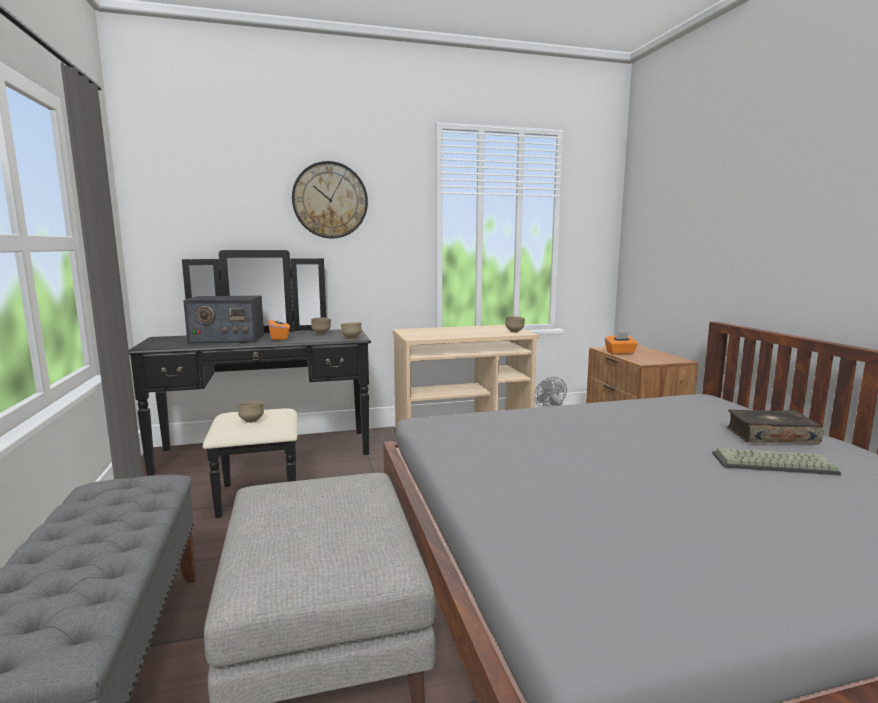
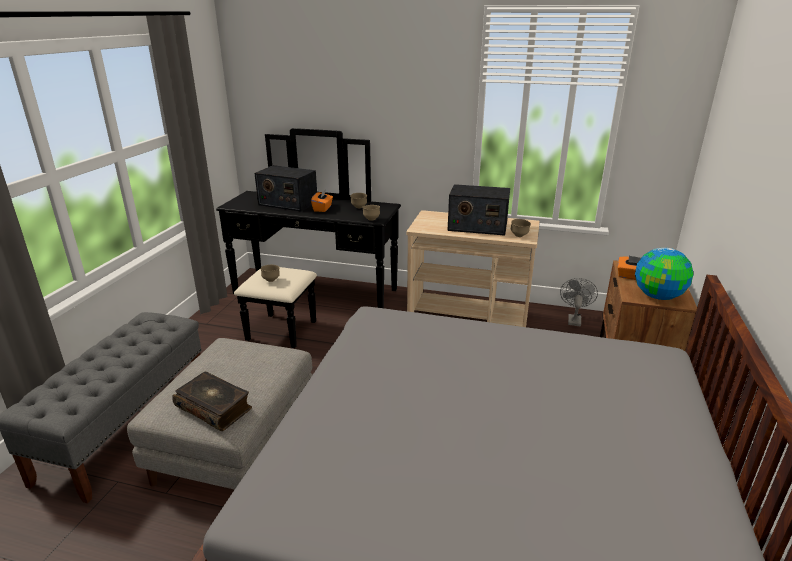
camera: 30 degrees right, 15 degrees up
(330, 200) = (379, 86): wall clock -> none
(467, 331) = (477, 226): none -> radio
(659, 359) = (658, 296): none -> globe
(770, 436) = (644, 422): book -> book (214, 407)
(772, 464) = (587, 451): keyboard -> none

